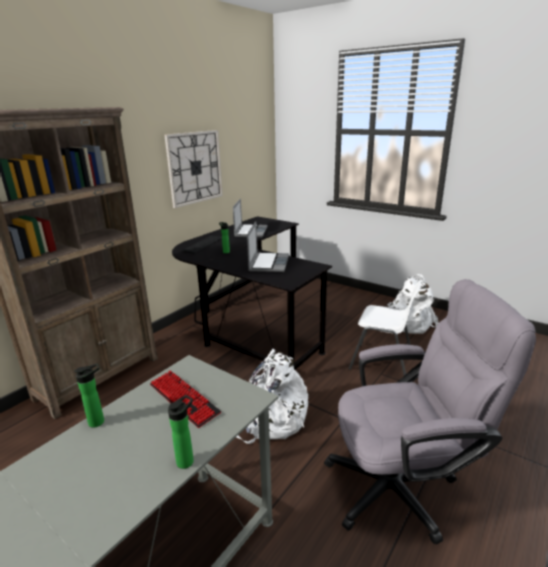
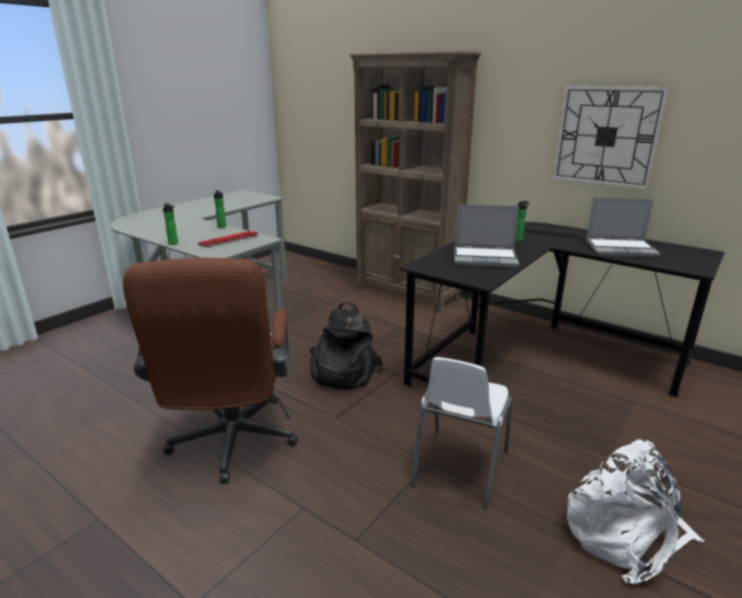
camera: 90 degrees right, 0 degrees up
(271, 420) = (341, 372): white backpack -> black backpack
(403, 486) = (232, 445): grey office chair -> brown office chair

